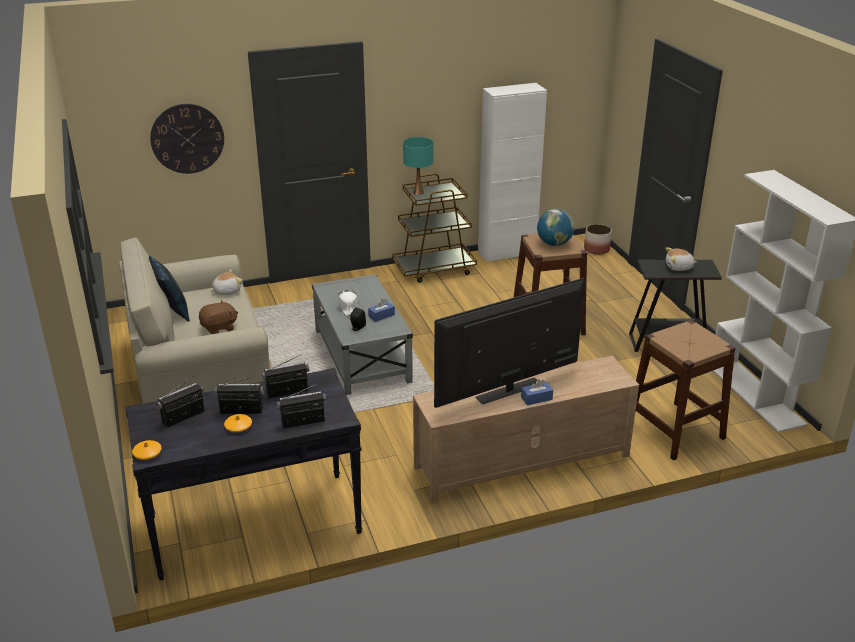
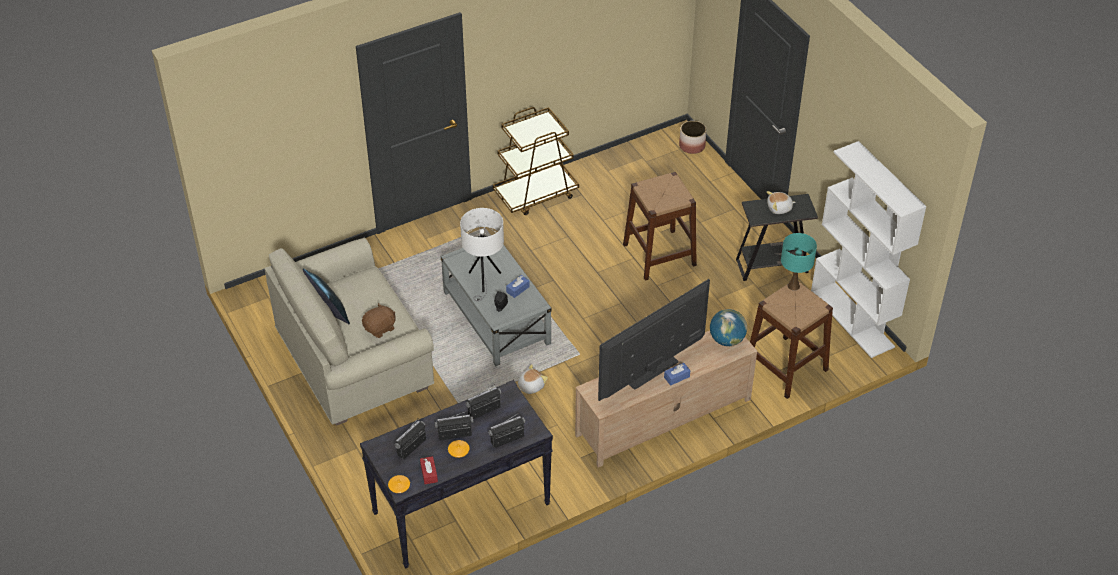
camera: 10 degrees left, 15 degrees up
(187, 138) = (301, 131): wall clock -> none
(191, 445) = (429, 473): none -> red tissue box
(226, 291) = (367, 280): plush toy -> plush toy (530, 386)
(348, 306) = (483, 281): white hat -> white table lamp
(418, 192) = (518, 132): turquoise table lamp -> turquoise table lamp (793, 286)
(507, 253) = (603, 161): white cabinet -> none
(554, 244) = (664, 193): globe -> globe (727, 340)

